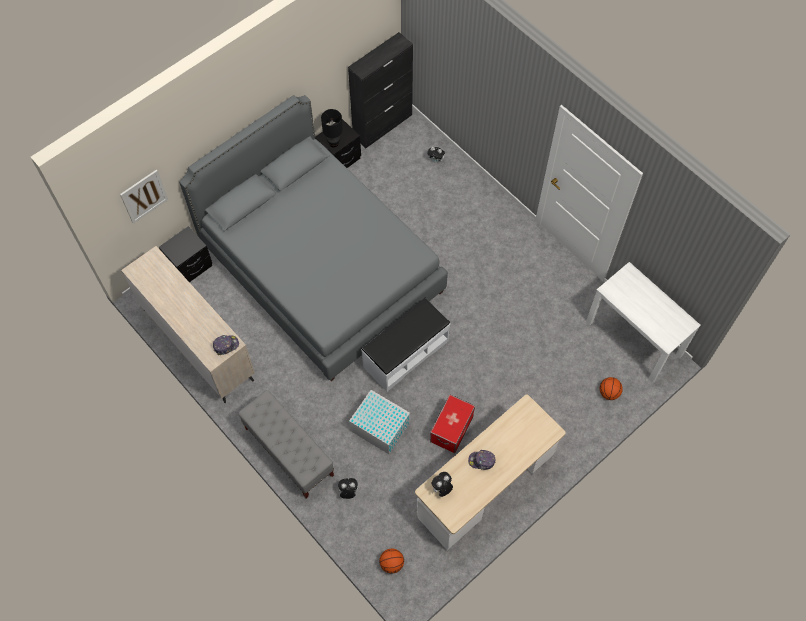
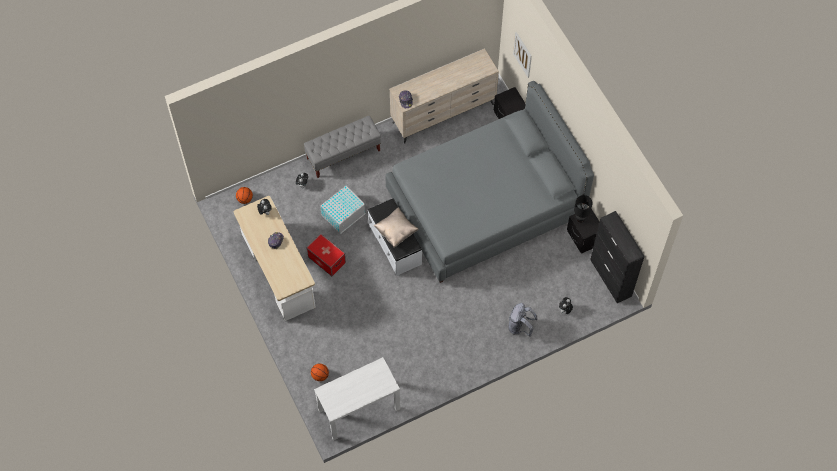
camera: 105 degrees right, 0 degrees up
(409, 331) = (396, 231): none -> beige pillow
(471, 198) = (520, 327): none -> grey backpack

